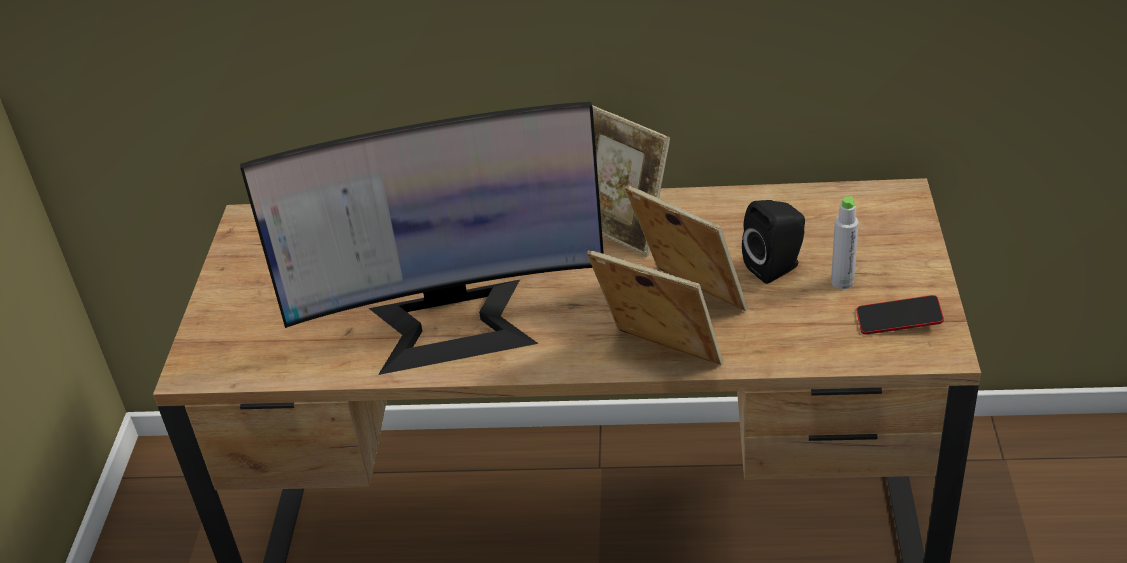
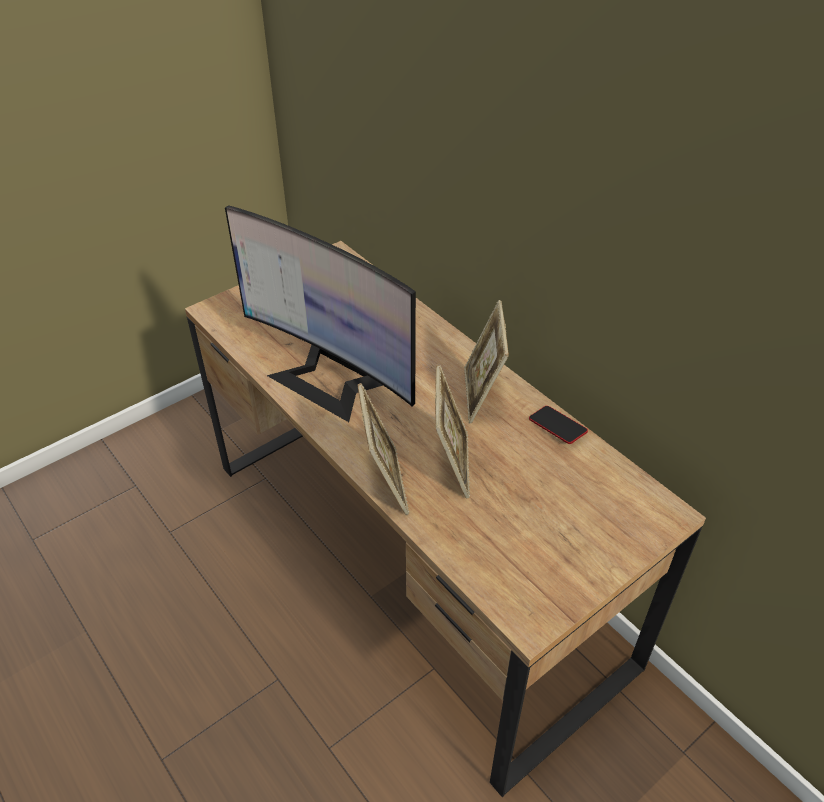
camera: 45 degrees right, 5 degrees up
(776, 267) = (523, 489): black speaker -> none
(842, 282) = (544, 531): grey bottle -> none
(898, 320) = (537, 583): phone -> phone (557, 427)

